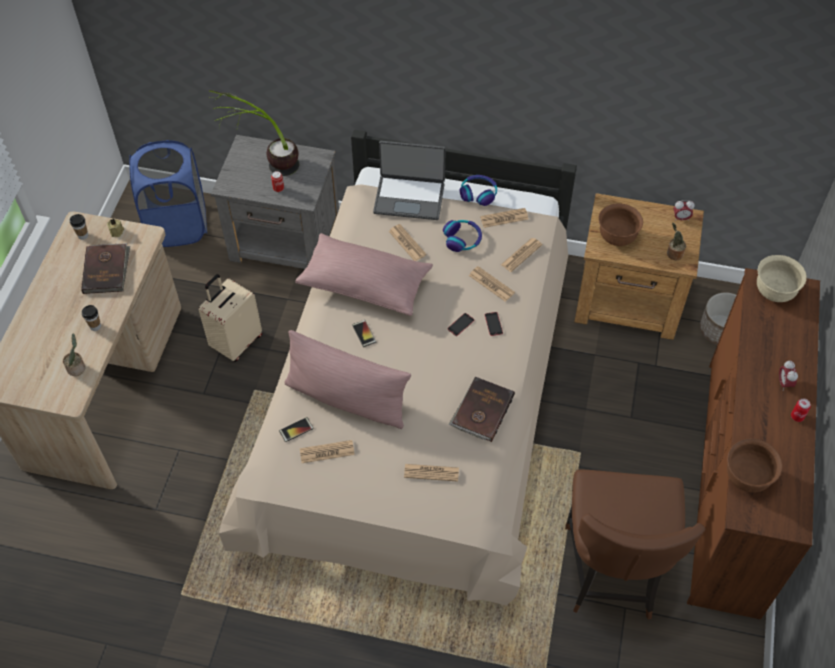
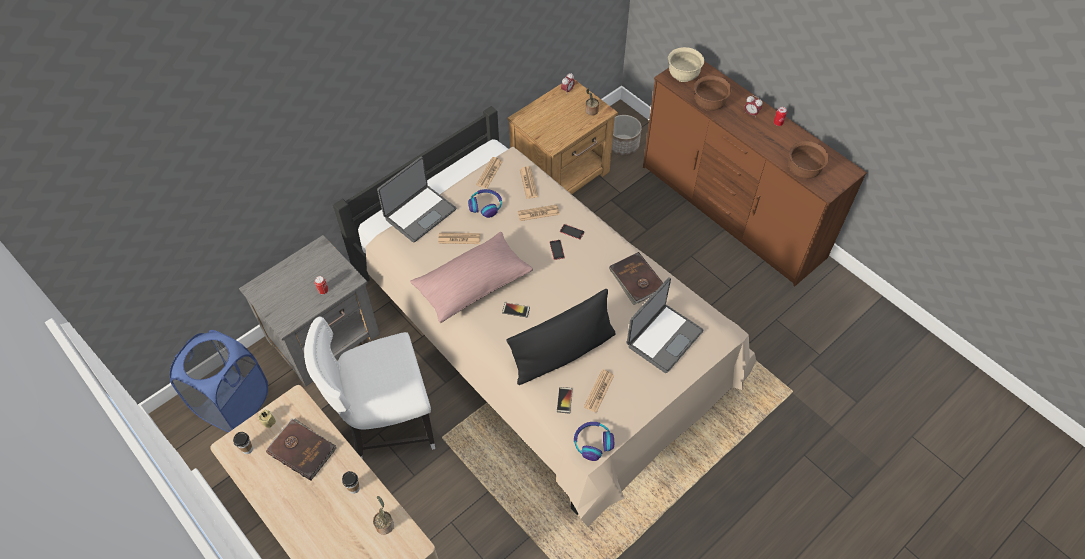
camera: 55 degrees left, 0 degrees up
(236, 342) = (387, 425): beige suitcase -> white chair
(265, 165) = (290, 286): potted plant -> none
(347, 398) = (563, 353): pink pillow -> black pillow
(431, 473) = (663, 337): newspaper -> laptop
(478, 193) = (454, 174): headphones -> headphones (593, 442)
(611, 573) = (748, 311): brown chair -> none
(617, 237) = (553, 129): brown bowl -> brown bowl (709, 105)

